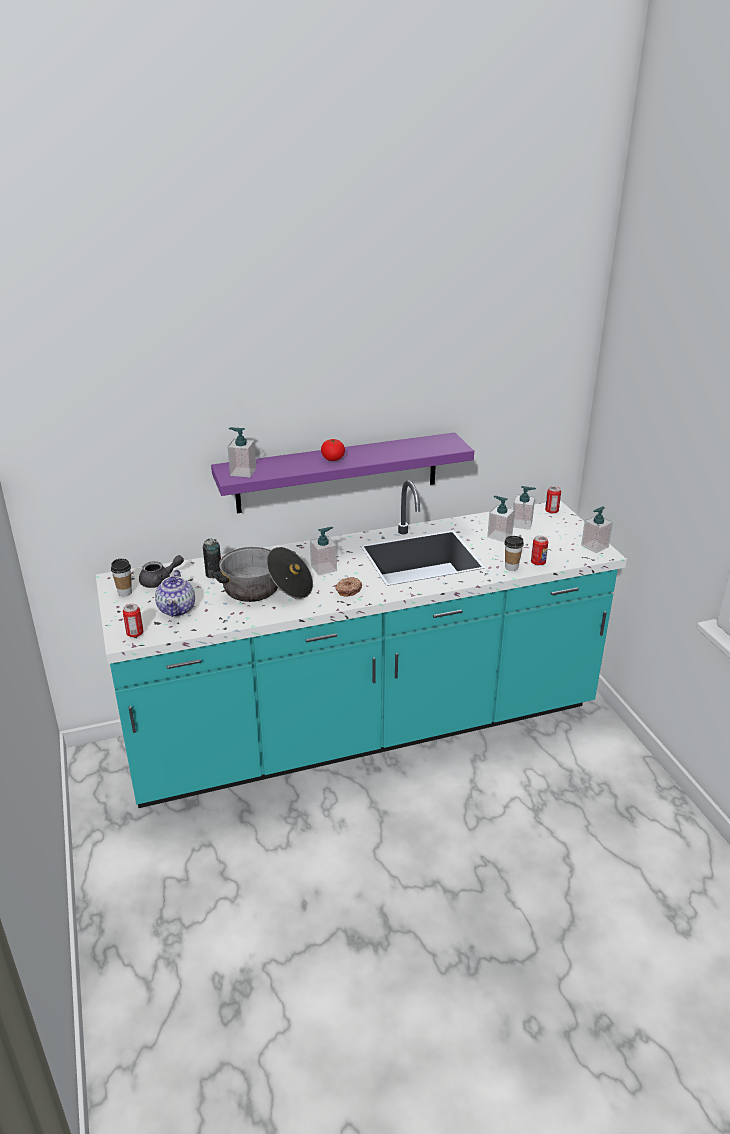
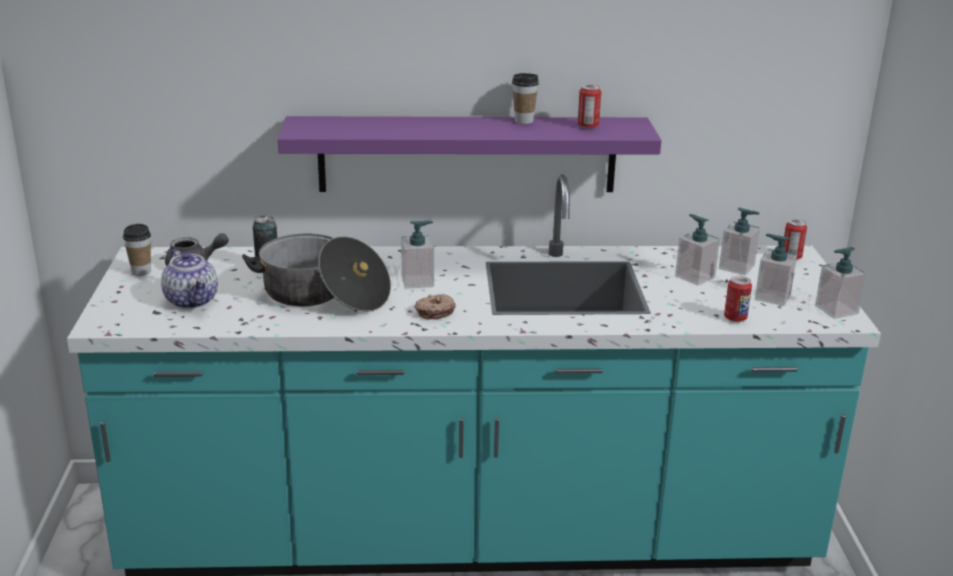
camera: 15 degrees right, 5 degrees down
(135, 633) = (119, 320): can -> can (588, 126)
(177, 609) = (192, 300): teapot -> teapot turned 45 degrees counterclockwise
(243, 472) = (319, 128): soap dispenser -> soap dispenser (772, 297)
(333, 459) = (451, 127): tomato -> none
(511, 567) = (690, 318): cup -> cup (523, 121)

